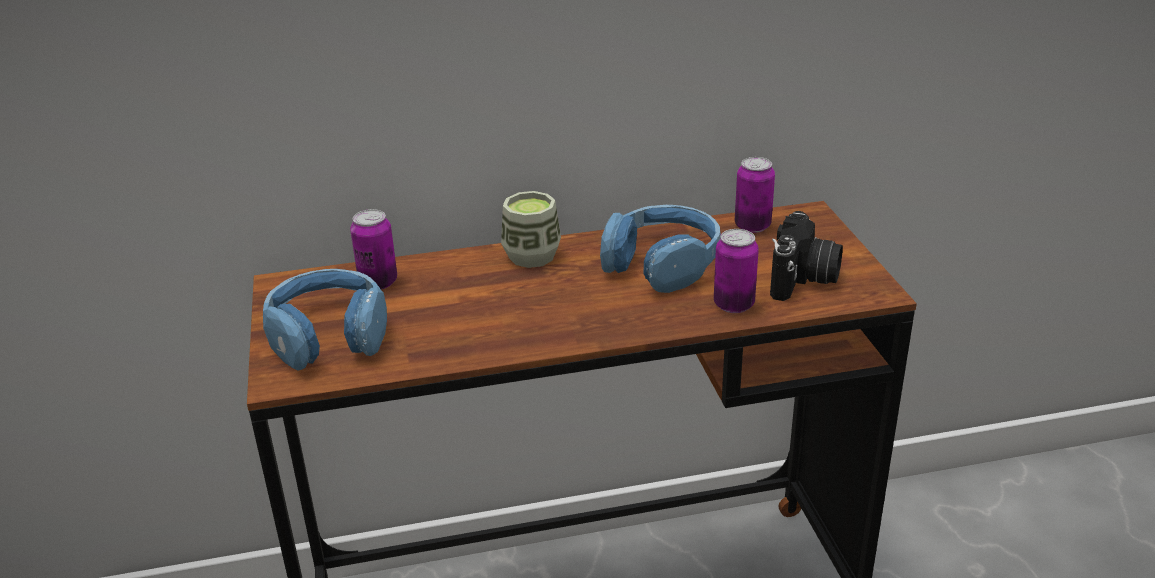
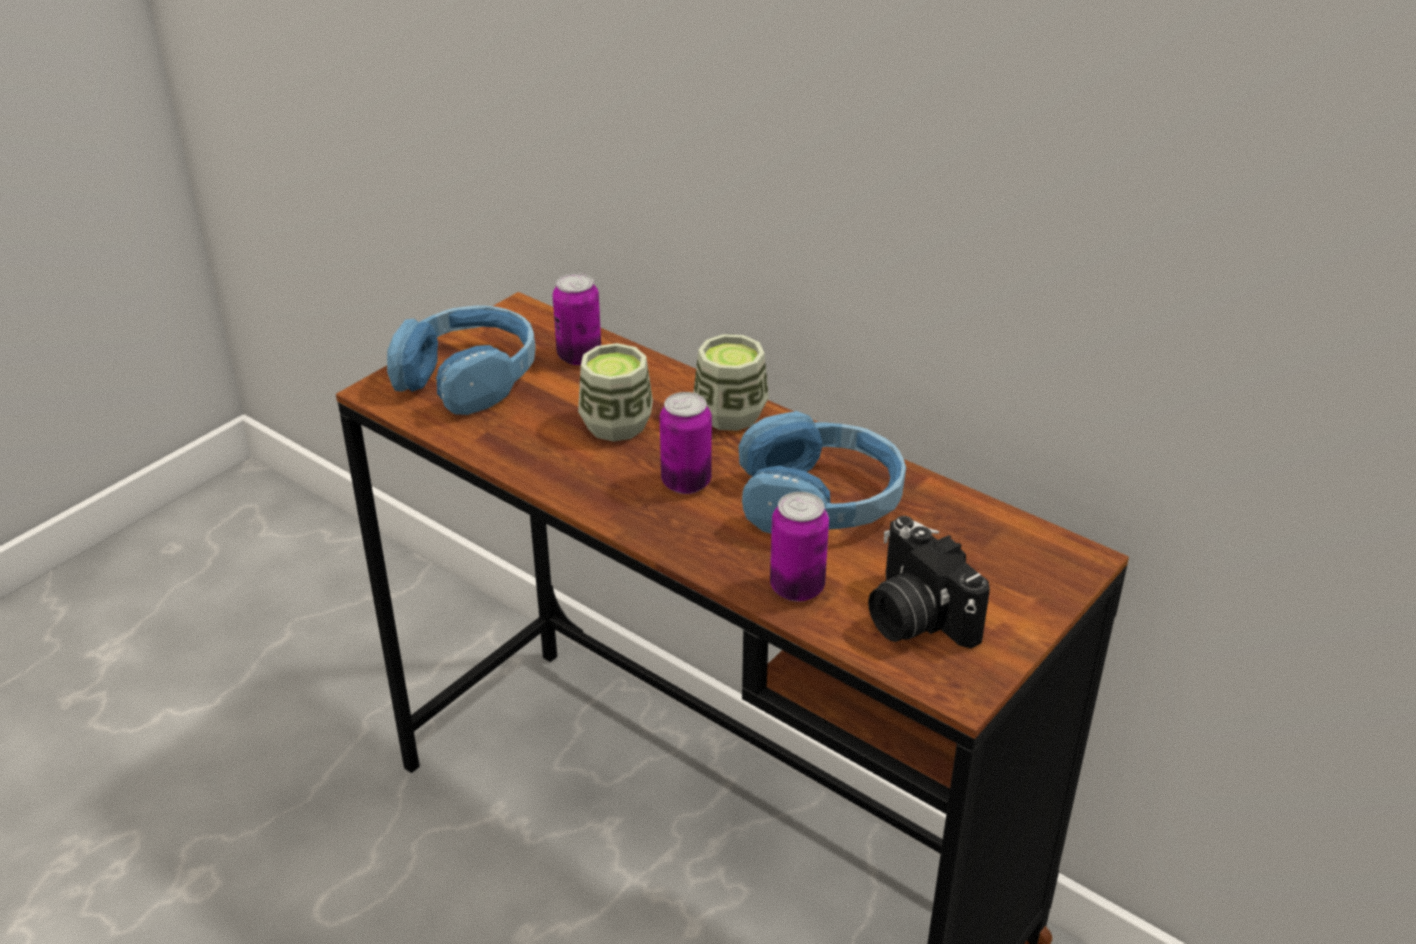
camera: 50 degrees right, 5 degrees up
(480, 299) = (616, 424): none -> cup
(752, 226) = (986, 528): can -> can (686, 482)
(804, 280) = (914, 617): camera -> camera turned 75 degrees clockwise

